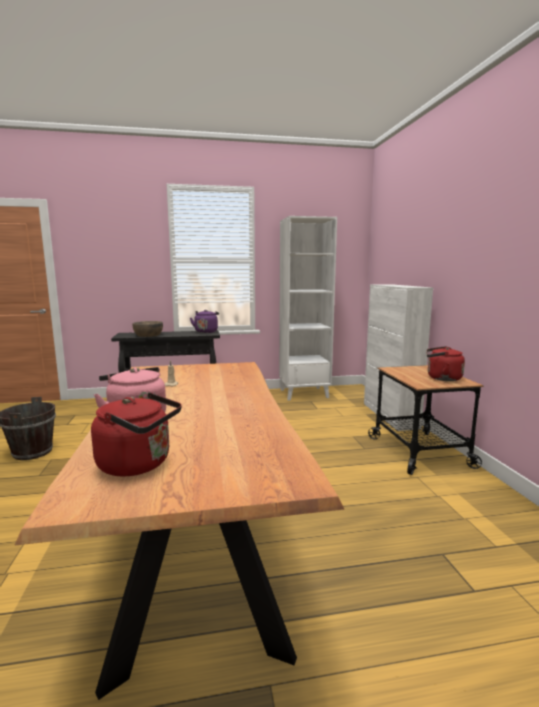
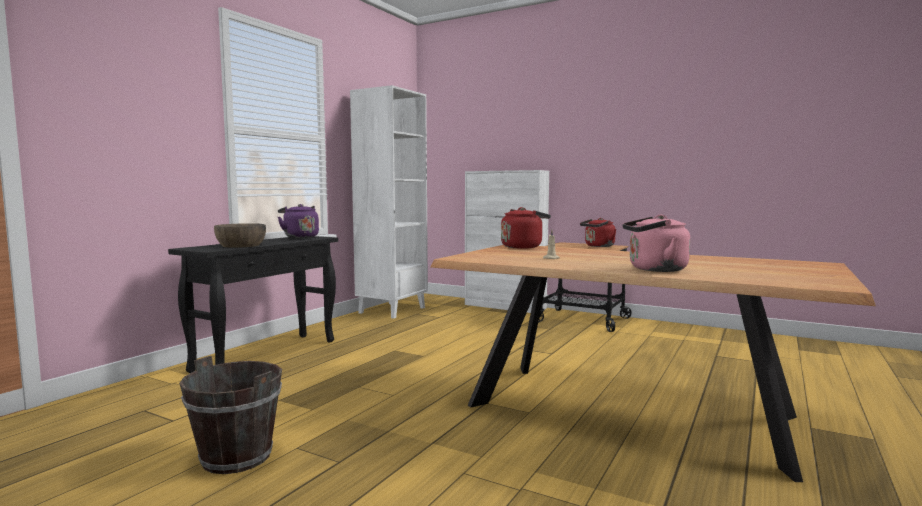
camera: 50 degrees left, 5 degrees down
(139, 464) = (770, 275): red kettle -> red kettle (523, 247)

